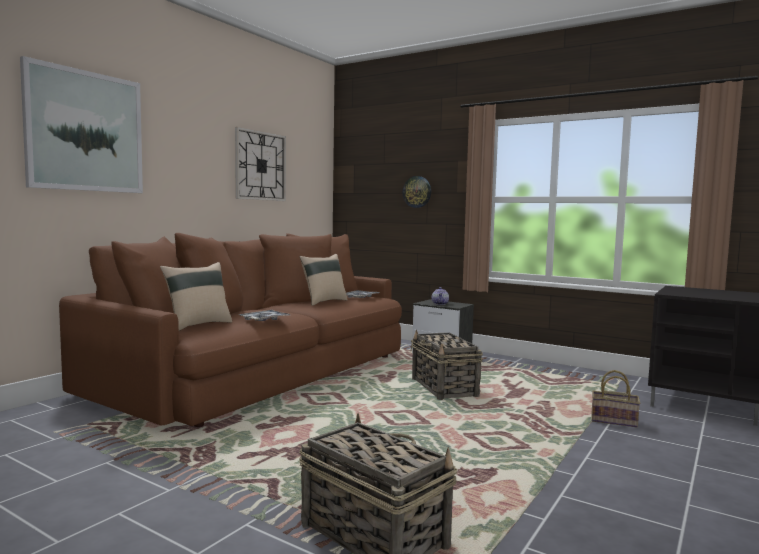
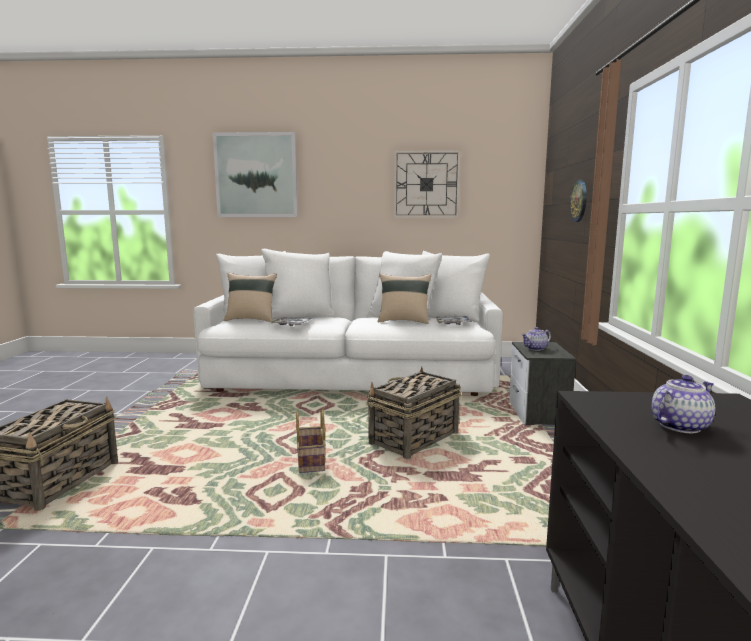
camera: 60 degrees right, 5 degrees up
(259, 372) = (351, 374): brown sofa -> white sofa
(615, 420) = (431, 559): basket -> basket (311, 462)
(709, 294) = (679, 425): none -> teapot

